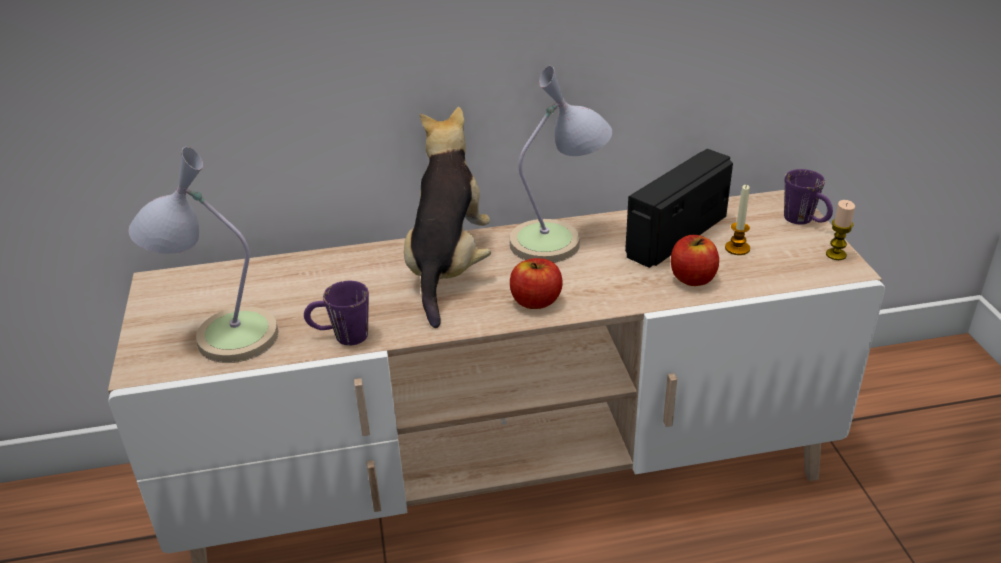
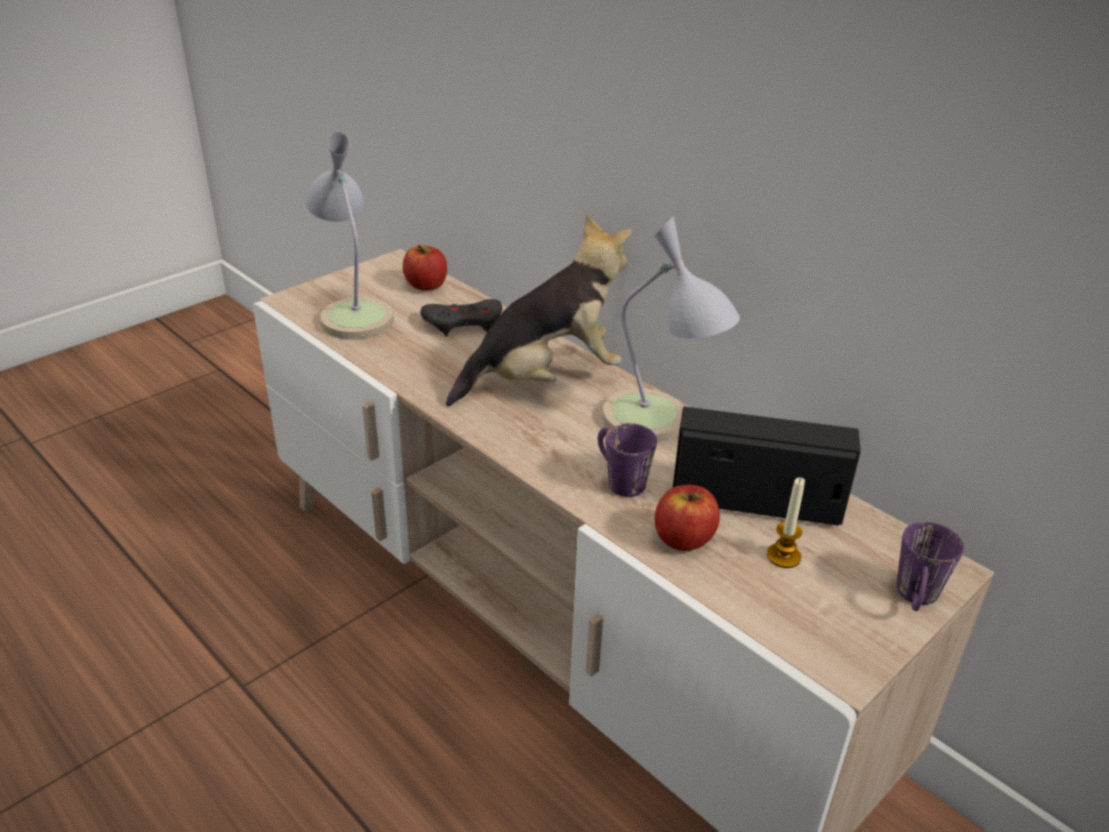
camera: 55 degrees right, 0 degrees up
(317, 279) = (464, 323): none -> grey game controller
(340, 336) = (395, 364): purple mug -> purple mug (618, 479)
(535, 301) = (539, 446): apple -> apple (426, 285)
(836, 254) = (866, 649): candle -> none

